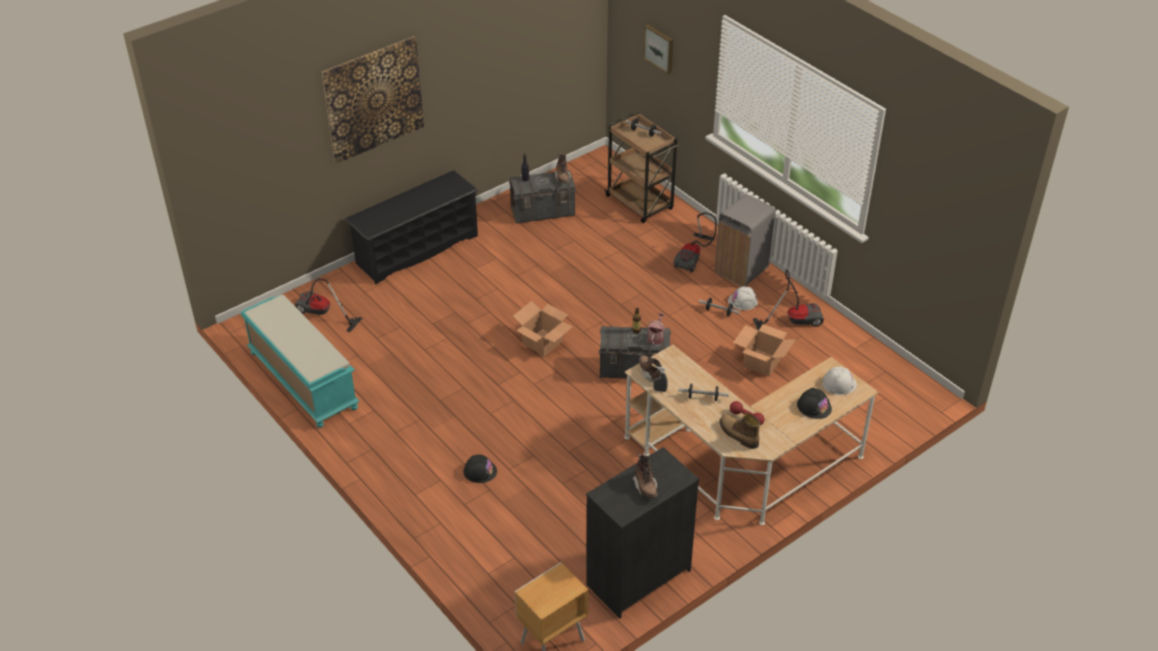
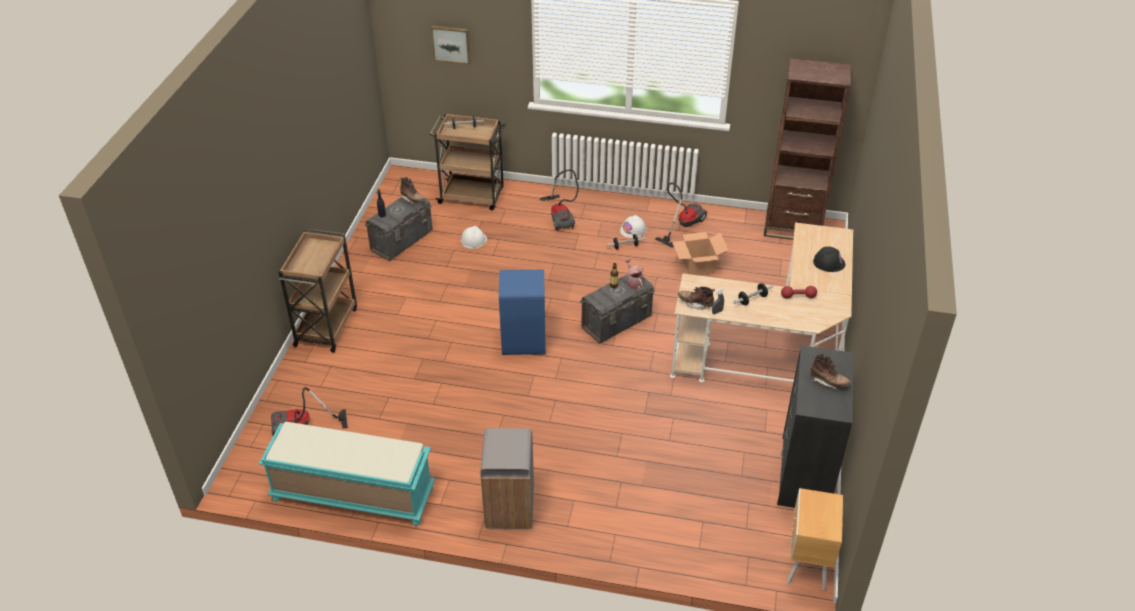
camera: 40 degrees left, 0 degrees up
(373, 99) = (262, 184): picture -> none
(416, 249) = (326, 326): black shoe rack -> brown cart
(480, 471) = (596, 472): black hard hat -> none
(542, 342) = (523, 341): cardboard box -> blue trash can
(738, 435) = (808, 312): boot -> none
(741, 270) = (605, 208): grey trash can -> grey trash can (509, 509)
(839, 383) = (823, 237): white hard hat -> white hard hat (473, 240)
(896, 377) = (792, 228): none -> brown bookcase

